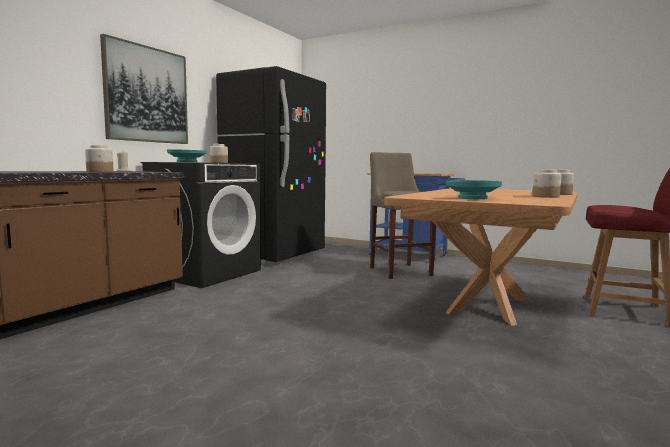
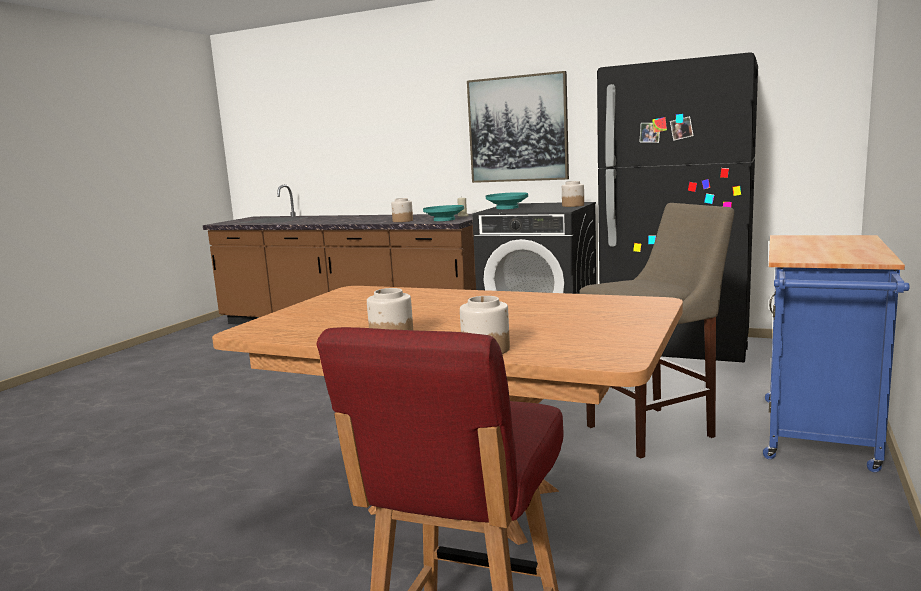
camera: 85 degrees right, 5 degrees up
(472, 198) = (335, 308): turquoise bowl -> turquoise bowl (444, 220)

